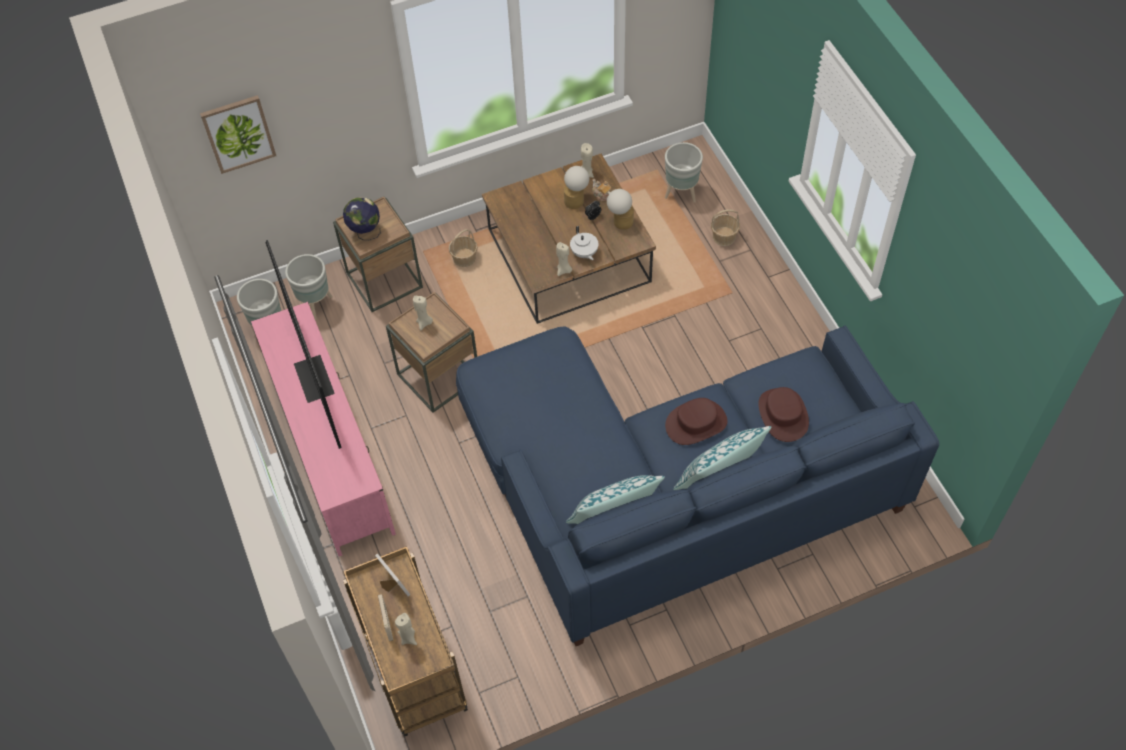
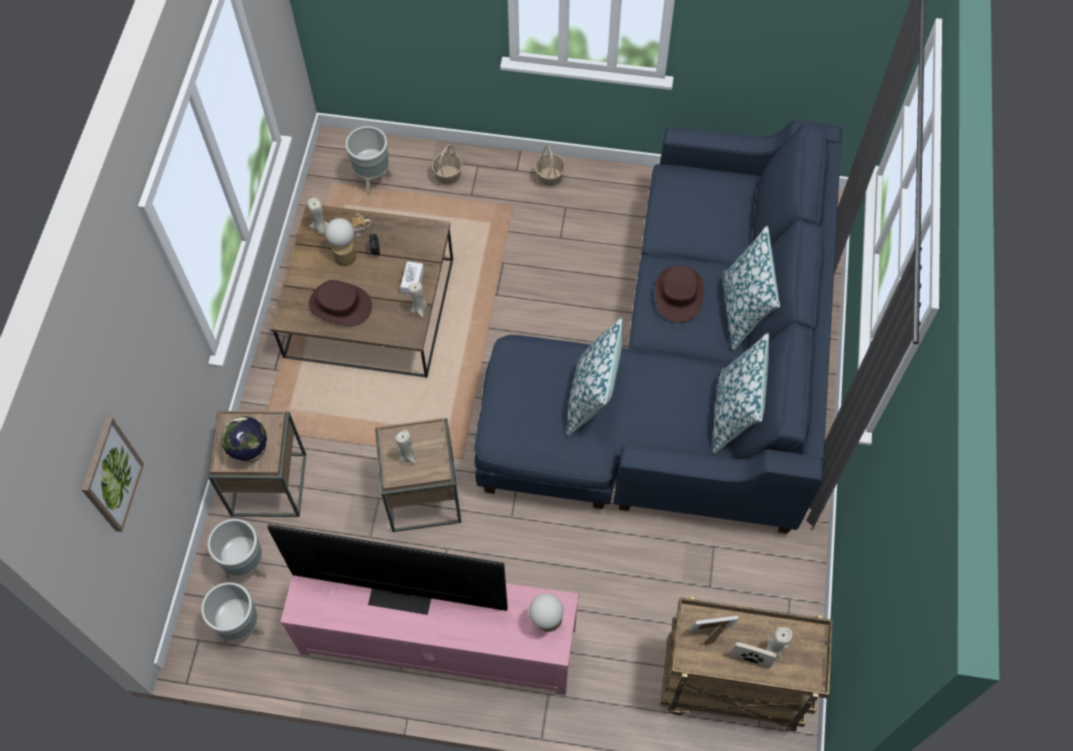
camera: 60 degrees left, 5 degrees up
(464, 258) = (301, 398): basket -> basket (550, 178)
(555, 412) = (593, 397): none -> pillow
(584, 253) = (412, 282): white teapot -> white tissue box
(620, 221) = (399, 233): table lamp -> table lamp (546, 622)
(782, 415) = (713, 226): brown hat -> brown hat (340, 305)

